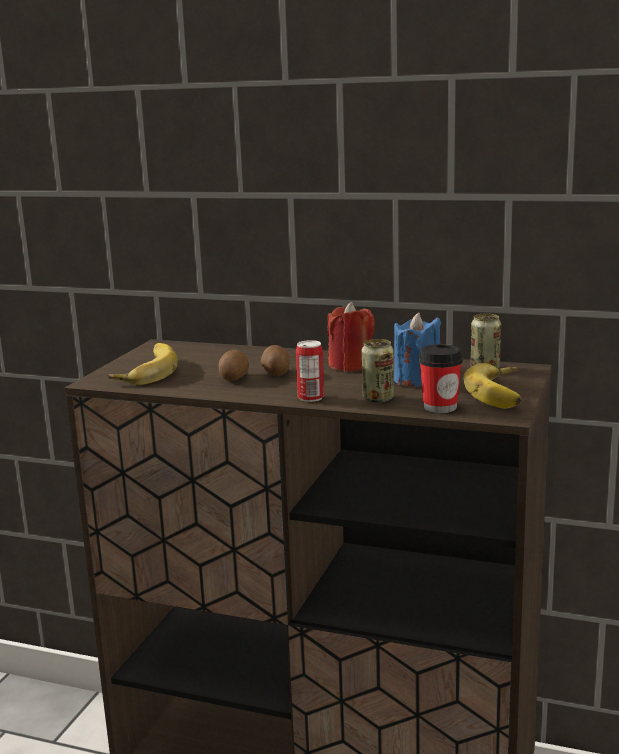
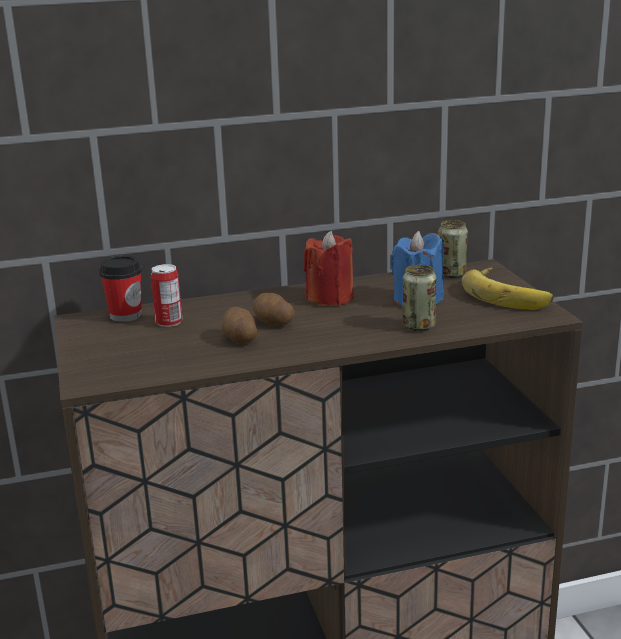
camera: 35 degrees left, 5 degrees up
(144, 371) = (123, 355): banana -> none
(311, 397) = (357, 341): can -> can (169, 322)
(440, 407) = (485, 321): cup -> cup (125, 315)

